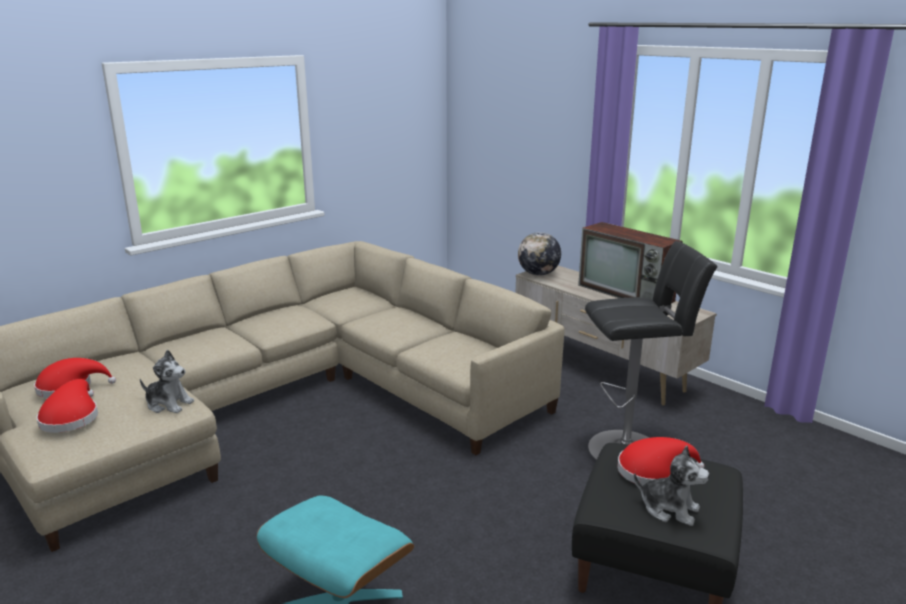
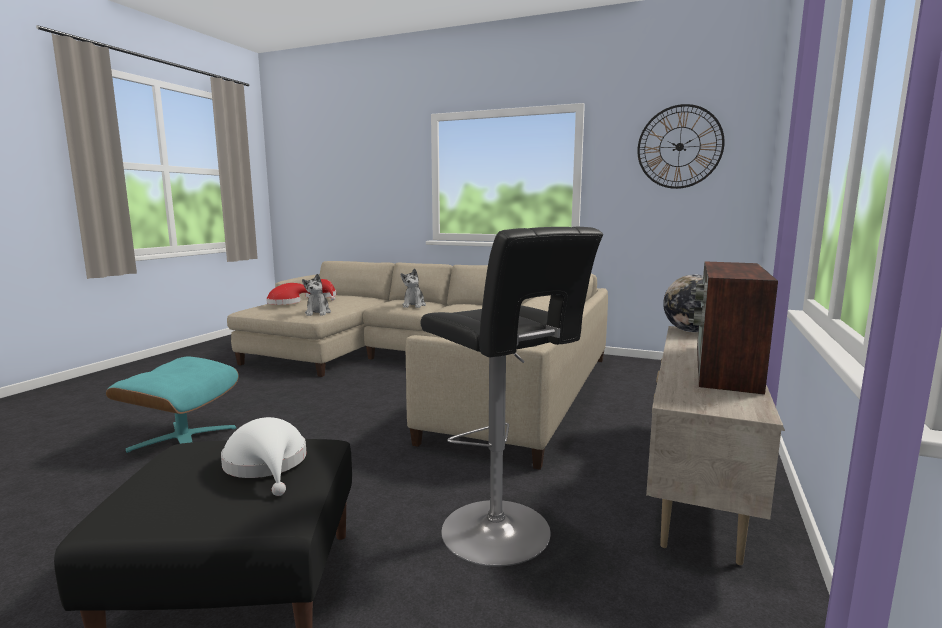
camera: 65 degrees right, 10 degrees down
(387, 101) = (679, 147): none -> wall clock
(653, 471) = (267, 465): red hat -> white hat
(669, 509) = (176, 482): plush toy -> plush toy (414, 305)

